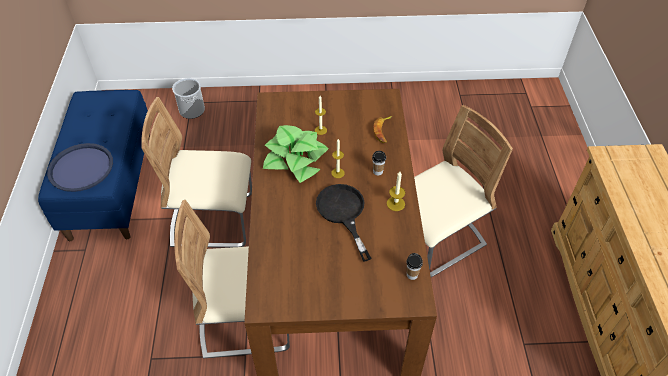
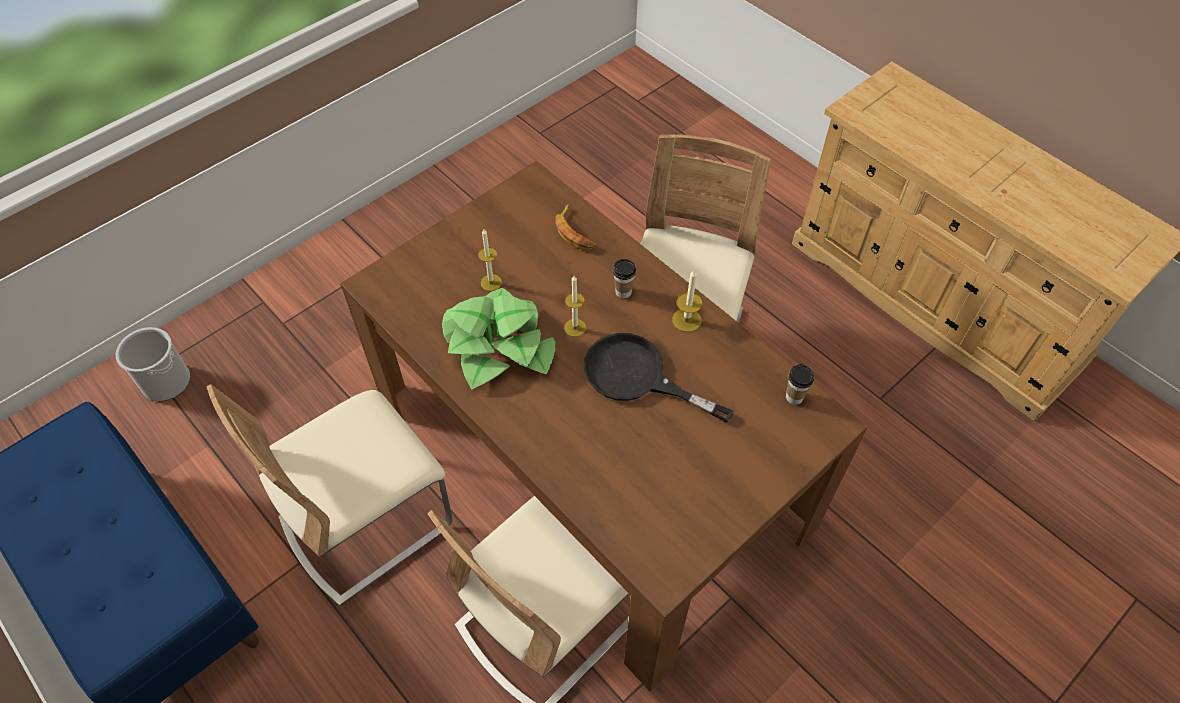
camera: 40 degrees left, 5 degrees up
(81, 168) = (117, 591): blue tray -> none

